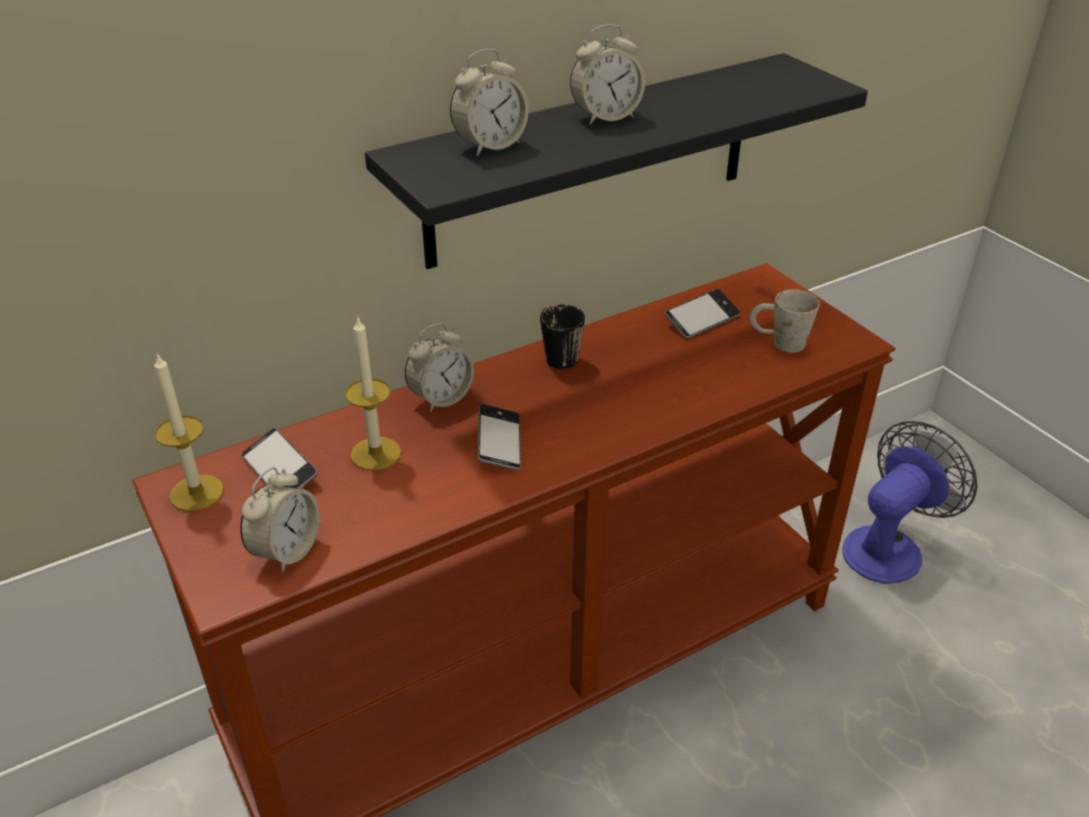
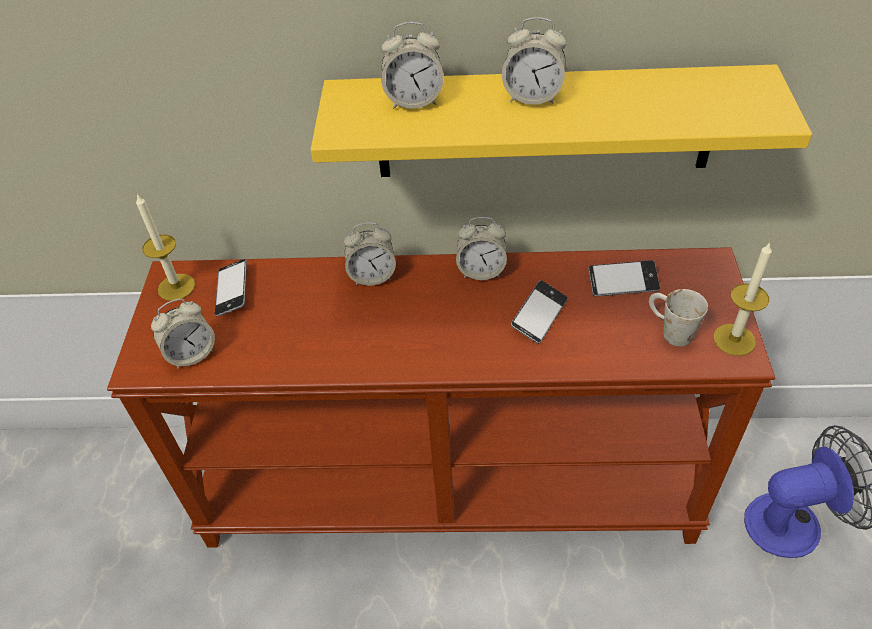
camera: 35 degrees right, 10 degrees up
(376, 453) = (297, 304): candle -> candle (734, 339)
(499, 443) = (380, 330): phone -> phone (539, 316)
(556, 354) = (481, 271): black mug -> alarm clock
(592, 160) = (544, 123): black shelf -> yellow shelf

